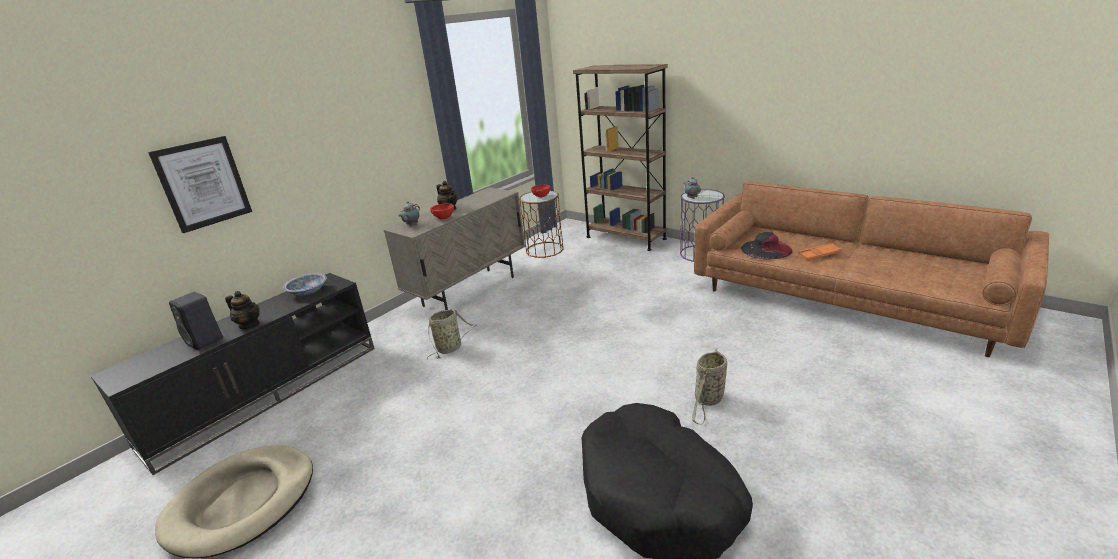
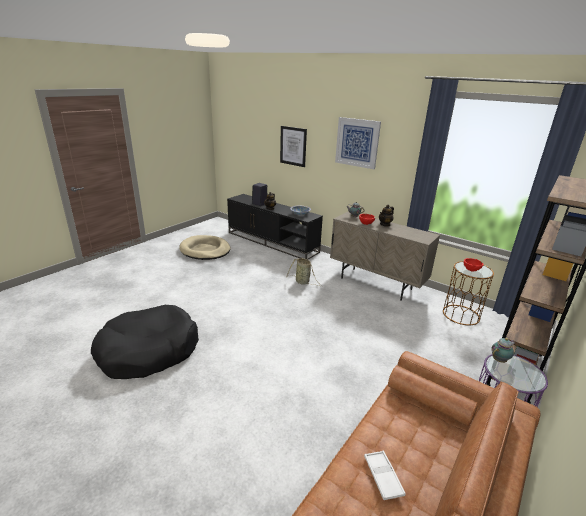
camera: 85 degrees right, 0 degrees up
(336, 123) = (357, 142): none -> picture
(708, 400) = (217, 384): basket -> none
(766, 249) = (396, 425): black hat -> none
(819, 254) = (383, 476): orange tray -> white tray

